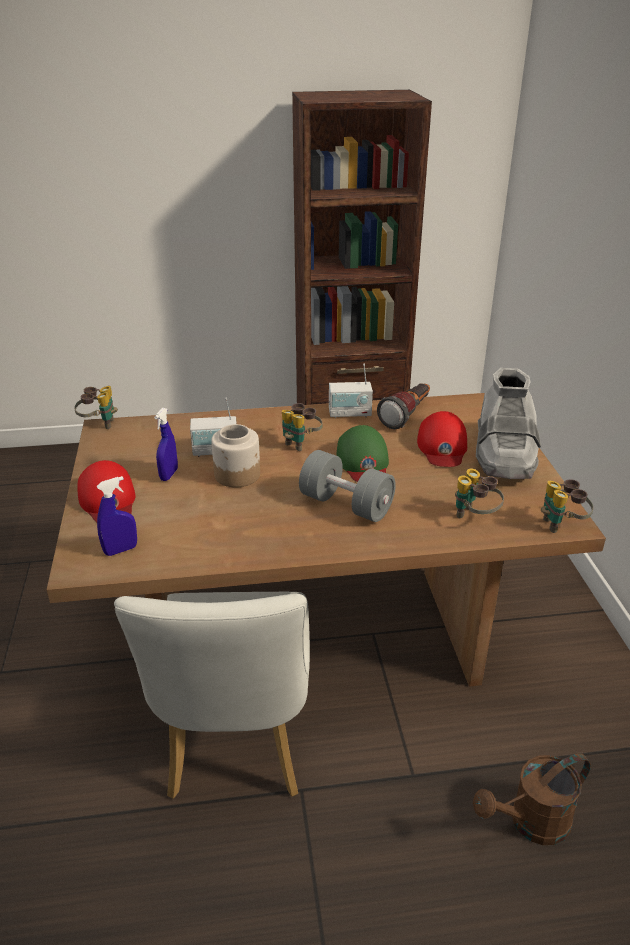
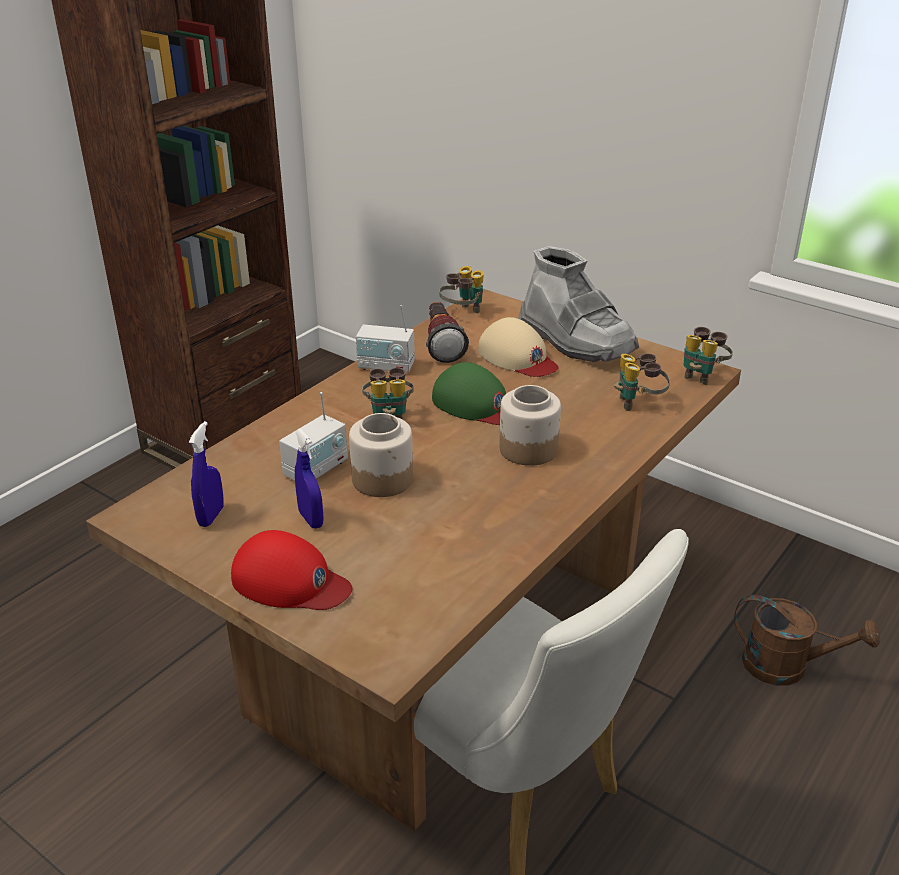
camera: 45 degrees left, 0 degrees up
(99, 424) = (119, 515): binoculars -> binoculars (463, 313)
(121, 550) = (400, 617): blue spray bottle -> blue spray bottle (211, 516)
(346, 504) = (528, 449): grey dumbbell -> jar
(350, 413) = (386, 366): radio -> radio turned 60 degrees clockwise
(442, 446) = (517, 357): red cap -> beige cap
(531, 823) = (787, 667): brown watering can -> brown watering can turned 90 degrees counterclockwise

